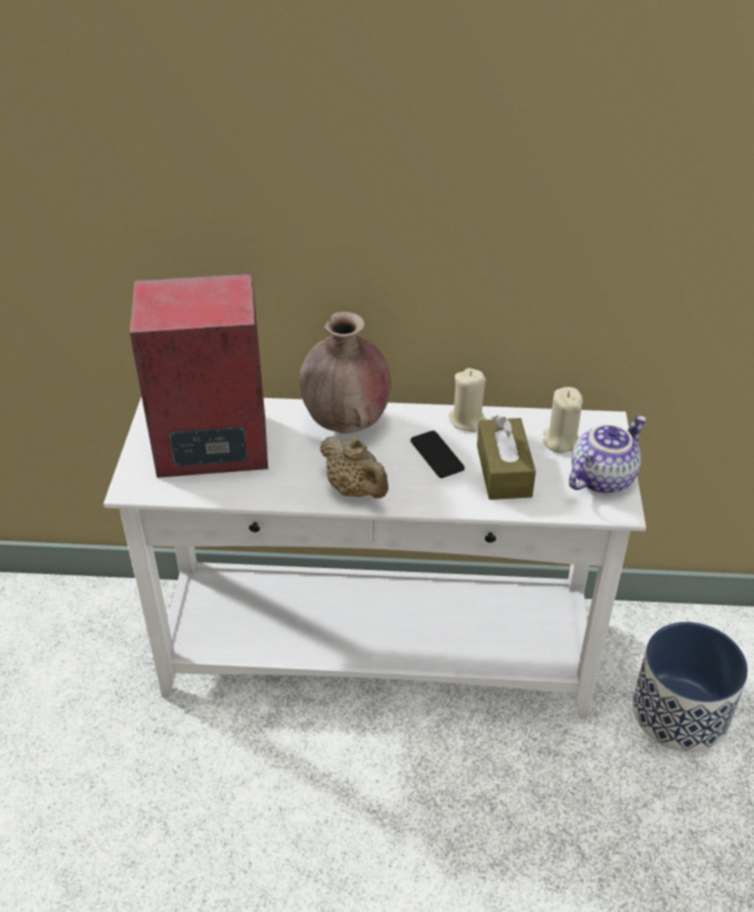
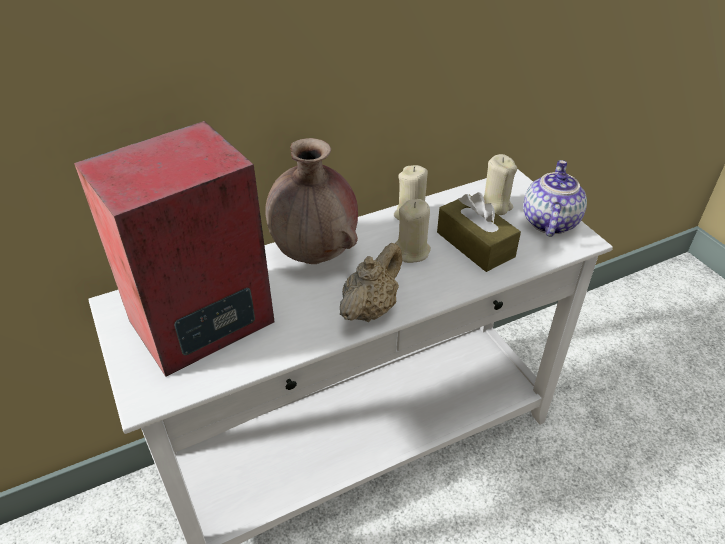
camera: 30 degrees left, 0 degrees up
(355, 490) = (370, 308): beige teapot -> beige teapot turned 75 degrees counterclockwise
(437, 455) = (412, 251): phone -> beige candle
(680, 713) = (596, 388): planter -> none

